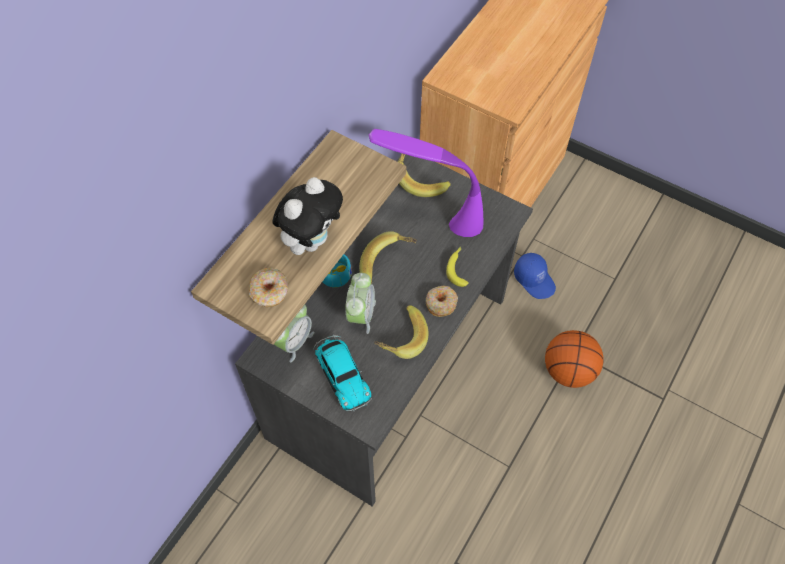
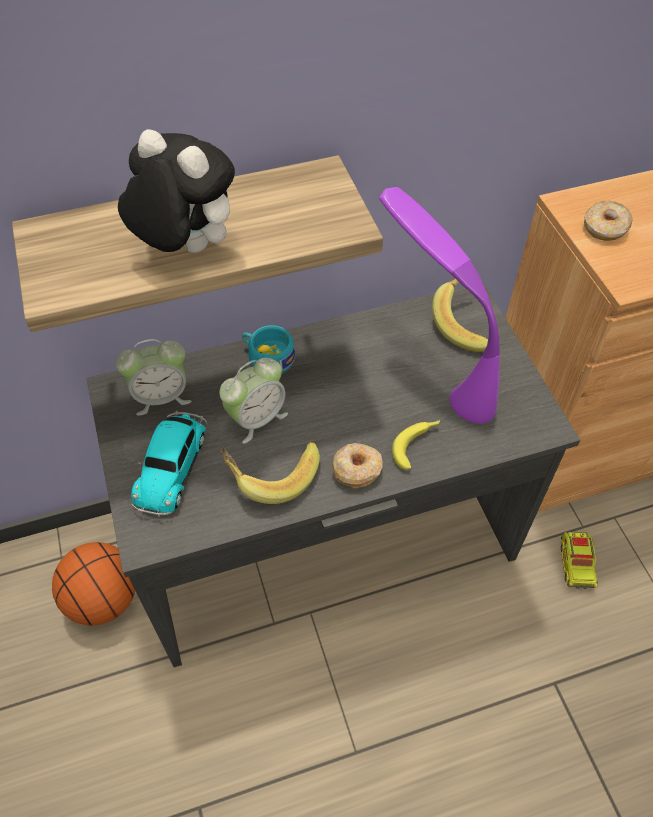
camera: 40 degrees right, 5 degrees down
(269, 292) = (80, 271): donut -> donut (605, 228)
(311, 240) = (185, 248): plush toy -> plush toy turned 135 degrees counterclockwise
(387, 265) = (338, 387): banana -> none
(535, 279) = (576, 564): blue cap -> toy truck
(568, 370) = (527, 699): basketball -> basketball (104, 598)

